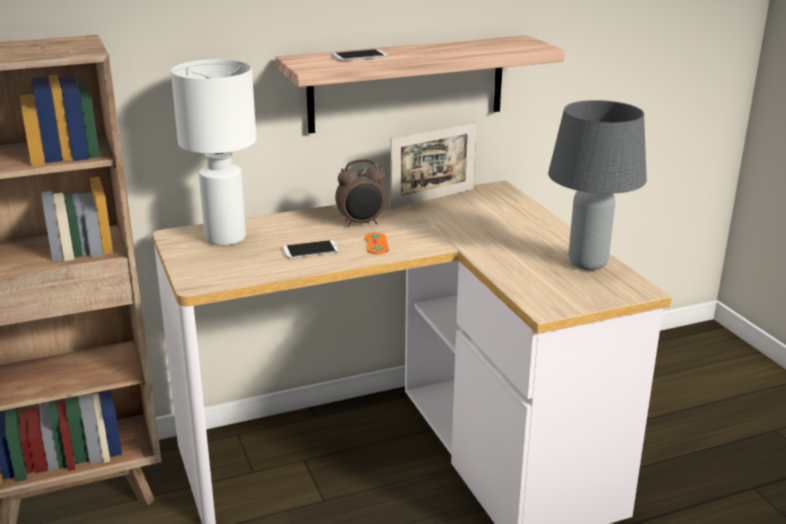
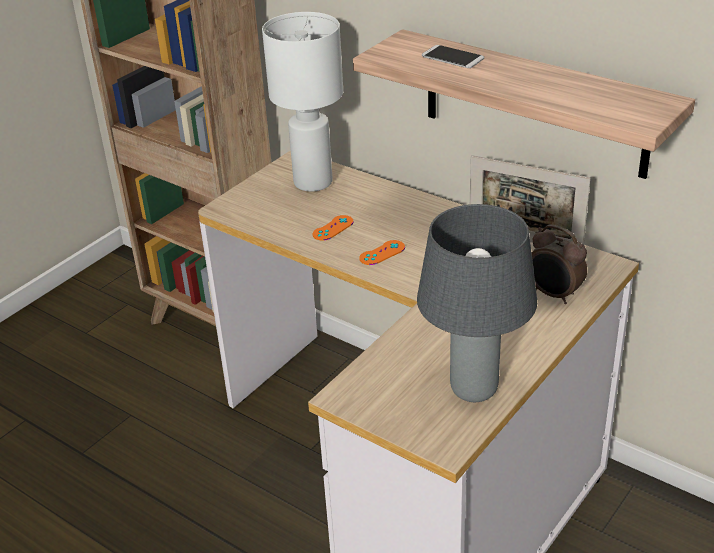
camera: 60 degrees right, 10 degrees up
(310, 250) = (333, 228): phone -> orange game controller
(361, 223) = (416, 228): alarm clock -> alarm clock (553, 295)

